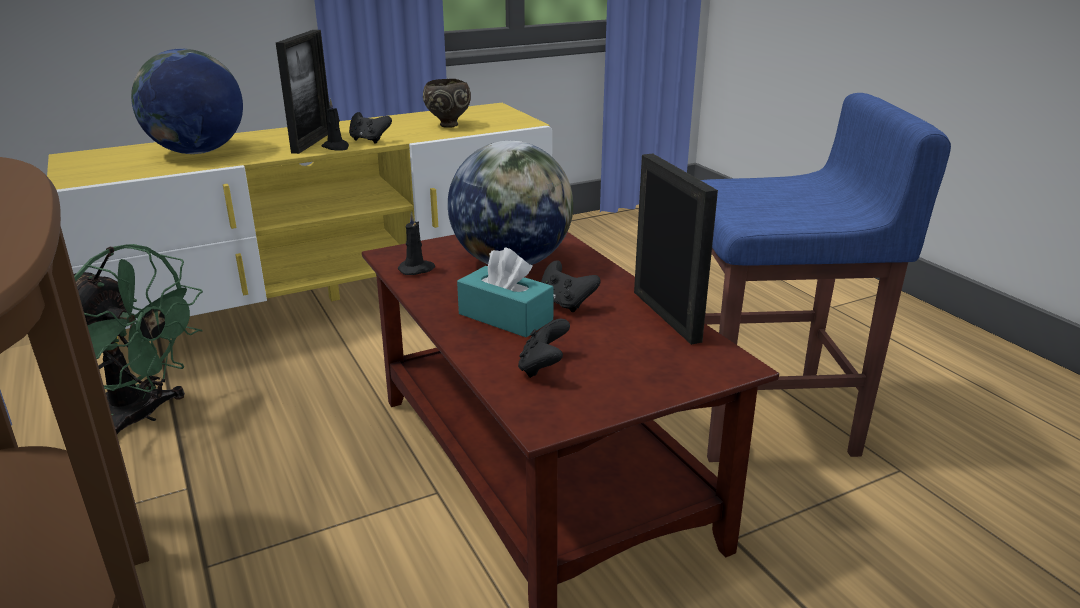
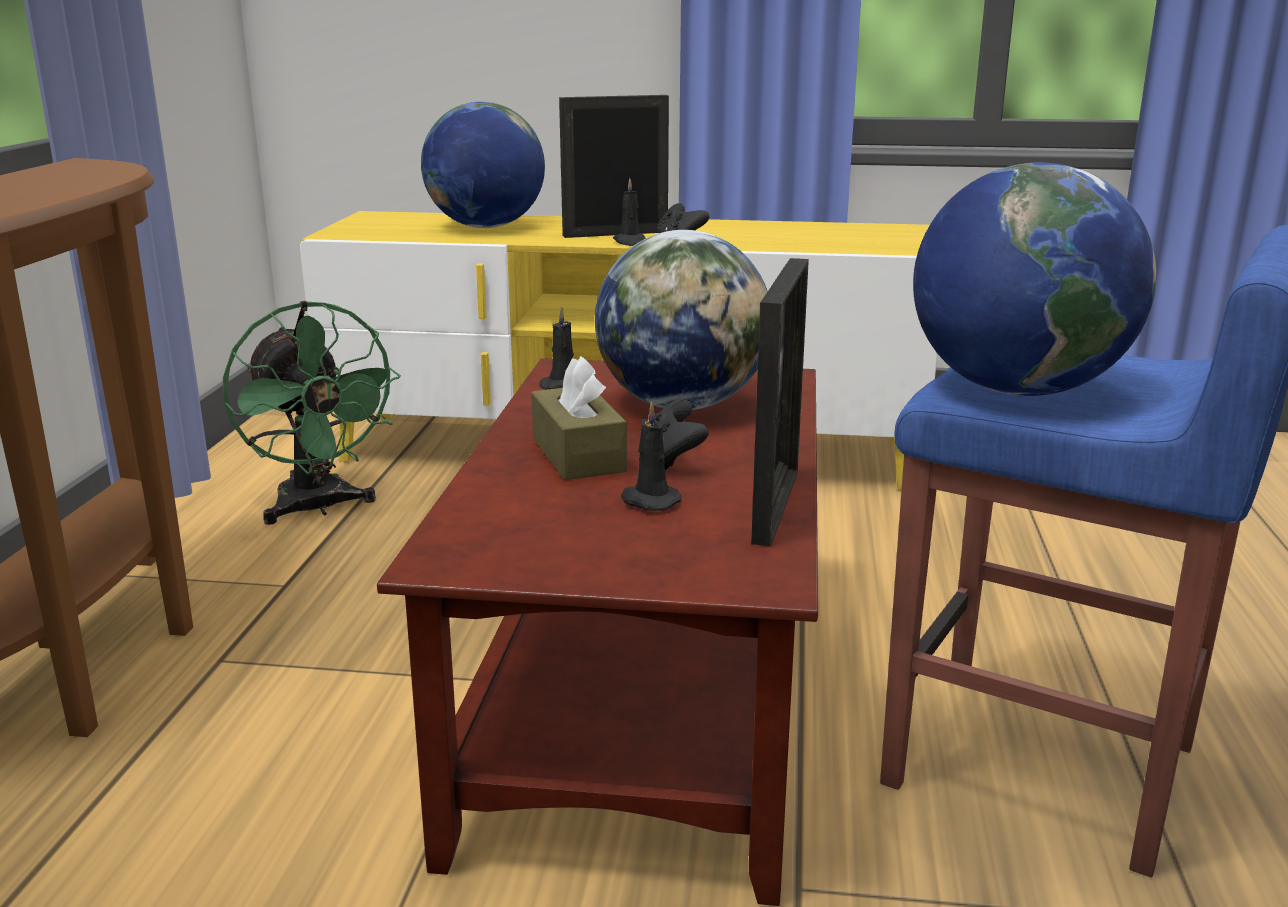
camera: 35 degrees right, 5 degrees down
(312, 142) = (615, 234): picture frame -> picture frame turned 150 degrees counterclockwise
(447, 125) = (805, 238): brown bowl -> none
(505, 317) = (578, 455): turquoise tissue box -> brown tissue box
(543, 367) = (530, 513): black game controller -> none
(596, 335) = (648, 501): none -> black candle
(770, 211) = (1016, 389): none -> globe

